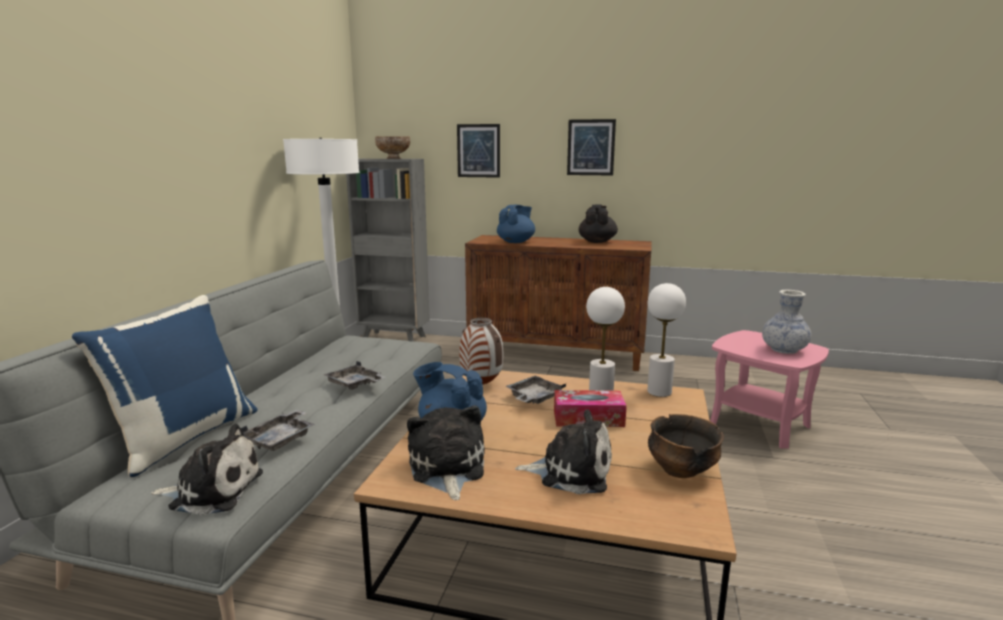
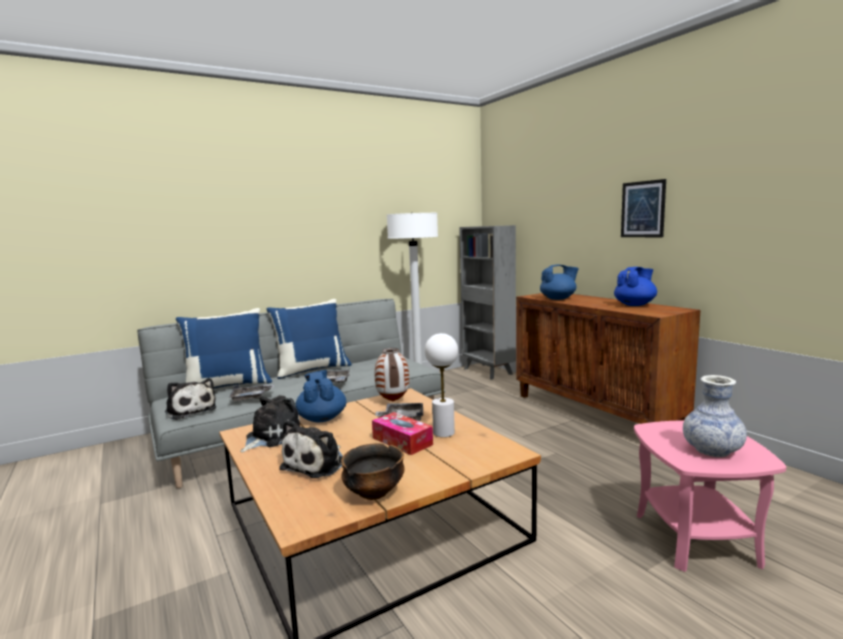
camera: 45 degrees right, 5 degrees down
(273, 379) = (312, 369): none -> blue pillow
(393, 158) = (490, 225): bowl -> none
(478, 151) = (554, 217): picture -> none
(571, 471) = (317, 464): plush toy -> plush toy turned 60 degrees clockwise
(597, 241) = (635, 305): black teapot -> blue teapot
(659, 392) = (497, 444): white table lamp -> none

